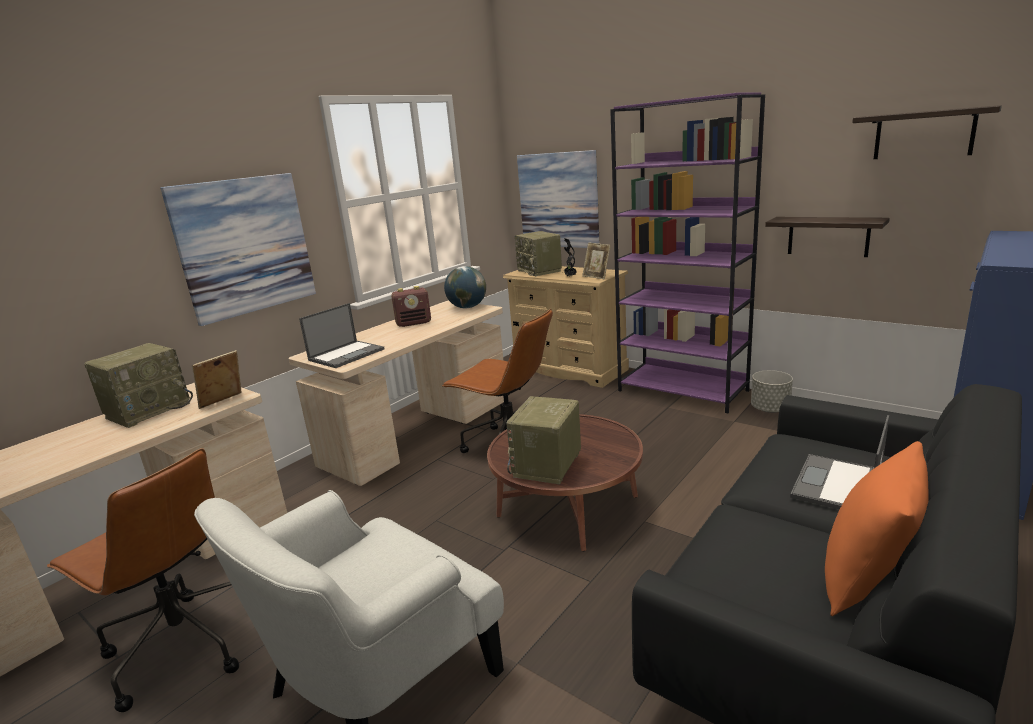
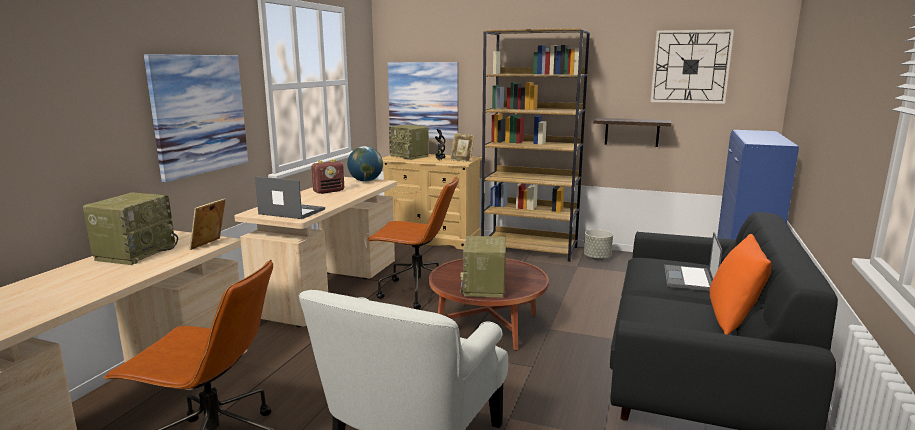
camera: 20 degrees left, 5 degrees down
(347, 354) = (291, 212): laptop -> laptop turned 90 degrees counterclockwise
(683, 391) = (530, 249): purple bookcase -> brown bookcase
(924, 134) = (690, 67): shelf -> wall clock

